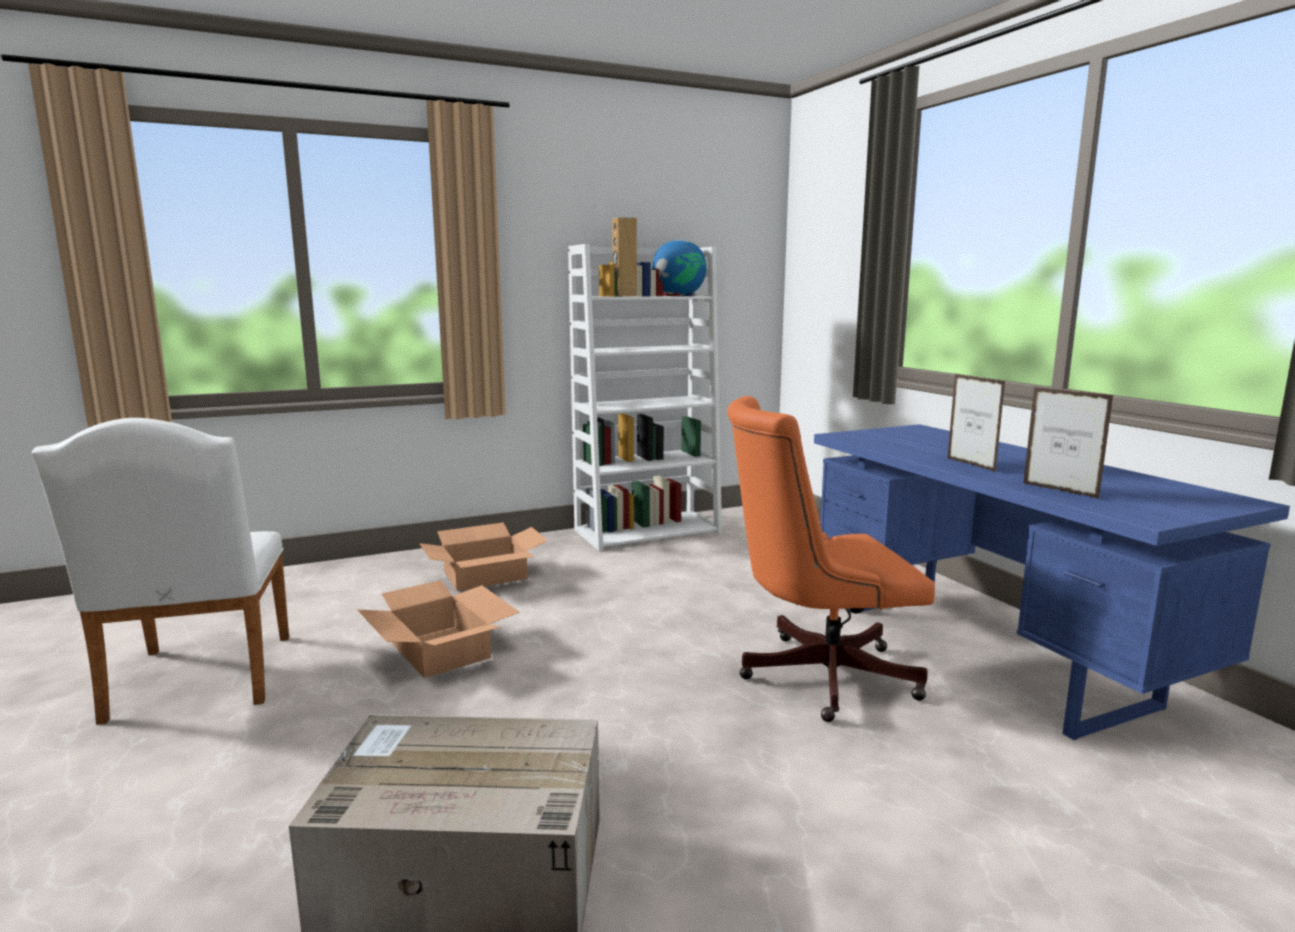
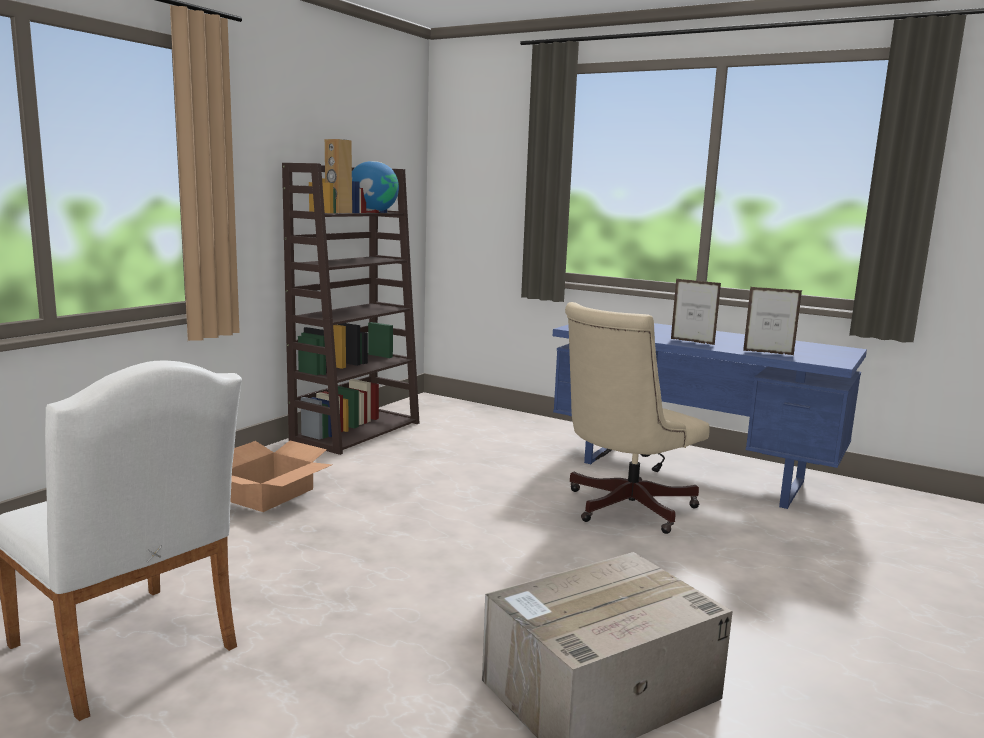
camera: 35 degrees left, 0 degrees up
(441, 651) = (333, 561): cardboard box -> none
(648, 531) = (356, 431): white bookcase -> brown bookcase
(816, 675) = (623, 508): orange office chair -> beige office chair

